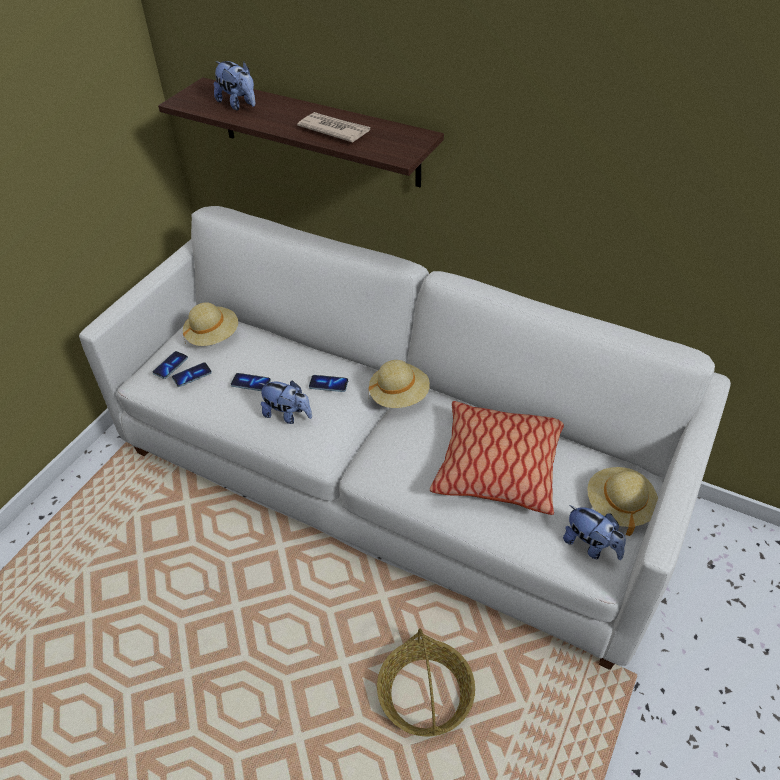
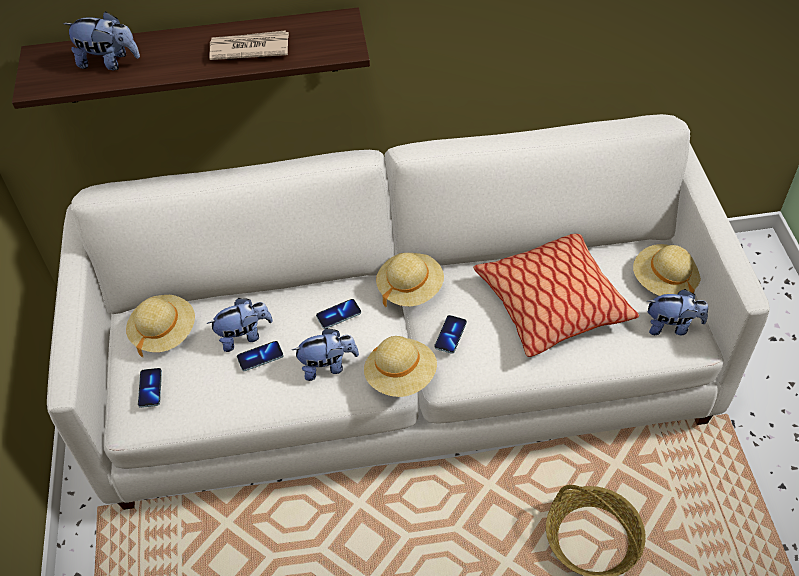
camera: 35 degrees left, 5 degrees up
(192, 375) = (187, 384): phone -> phone (450, 335)
(256, 364) = (244, 336): none -> plush toy
(330, 452) = (401, 376): none -> beige hat

